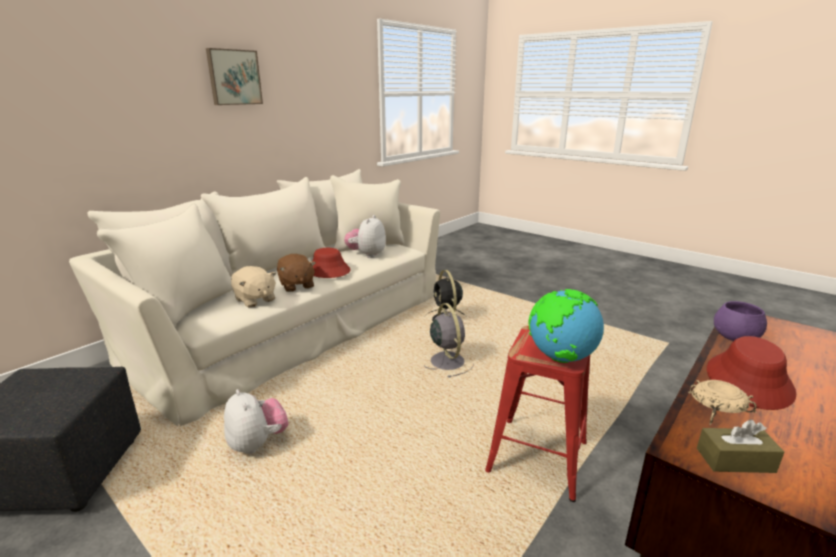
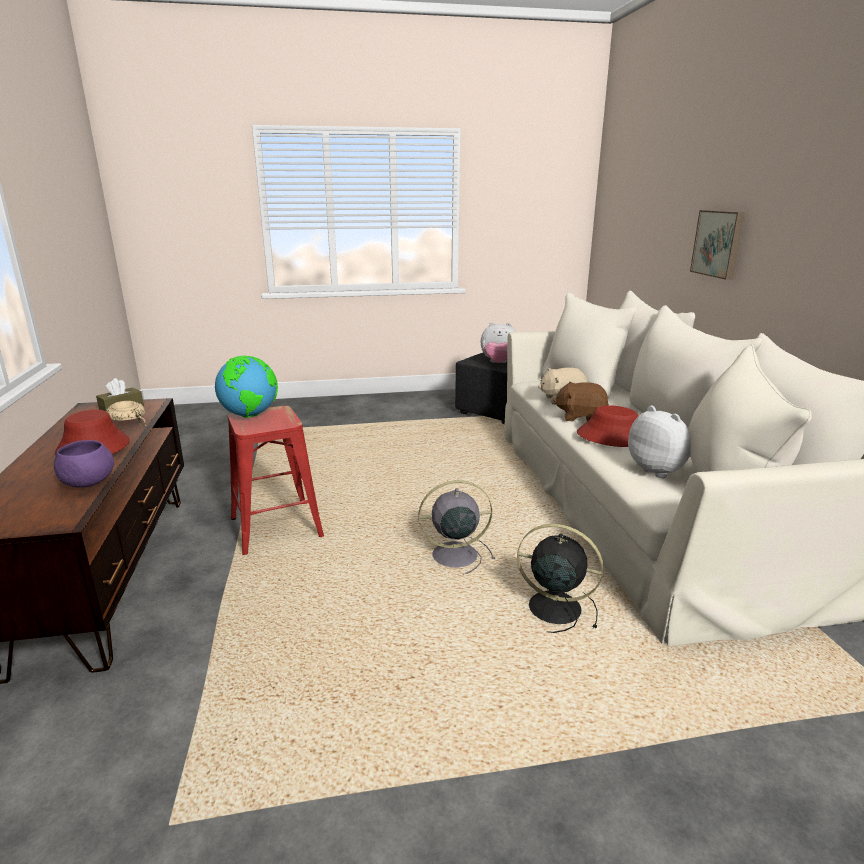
camera: 130 degrees right, 0 degrees up
(234, 77) = (809, 173): picture -> picture (719, 243)
(258, 443) = (452, 450): plush toy -> plush toy (498, 363)
(446, 360) = (452, 555): grey fan -> grey fan turned 150 degrees clockwise

